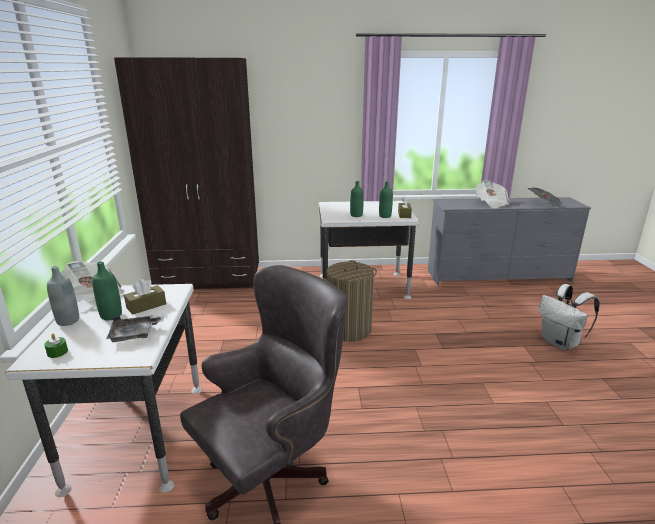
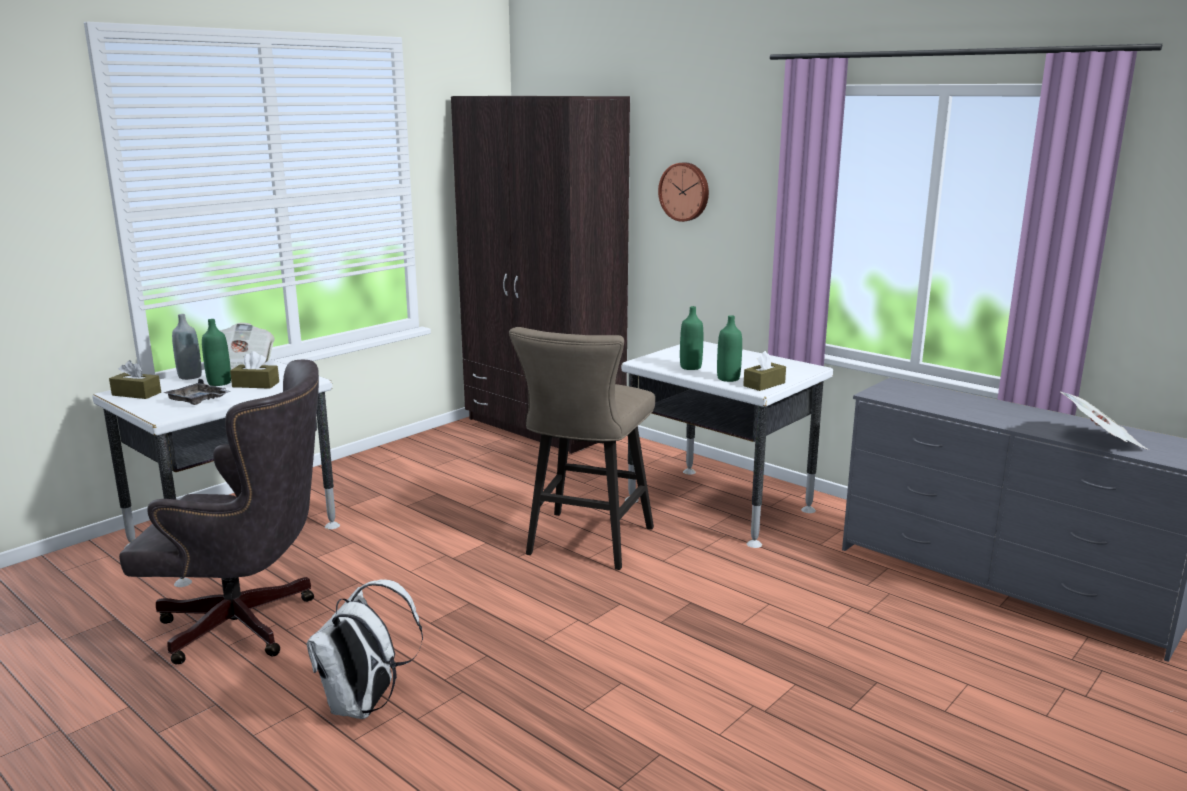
camera: 45 degrees right, 5 degrees down
(57, 352) = (136, 394): green candle -> brown tissue box
(292, 117) = (685, 191): none -> wall clock
(348, 330) = (585, 544): laundry basket -> beige stool
(491, 203) = (982, 409): newspaper -> none
(560, 343) = (874, 717): white backpack -> white backpack (365, 705)

